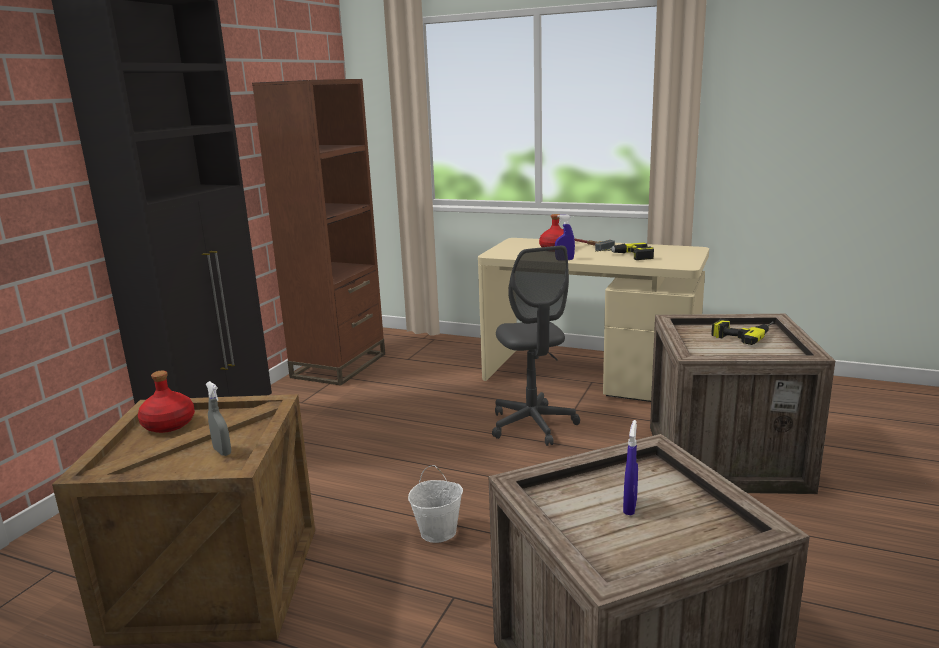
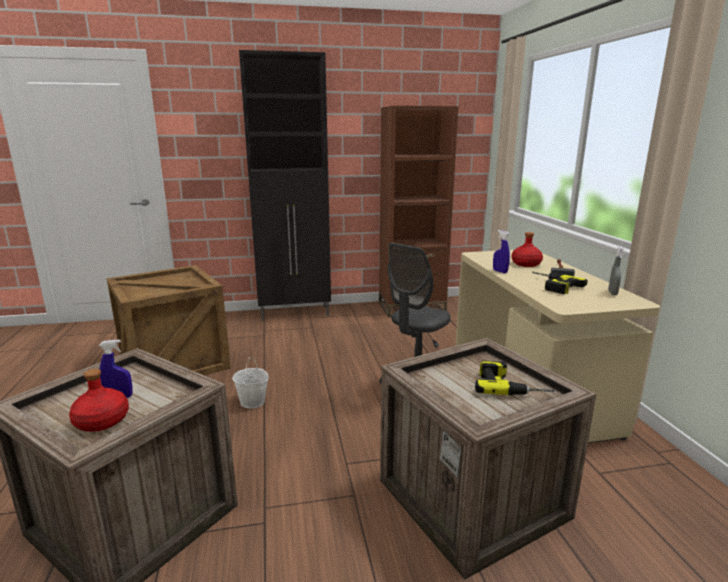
camera: 55 degrees right, 0 degrees up
(169, 425) = (178, 277): red bottle -> red bottle (101, 421)
(222, 451) = (154, 293): grey spray bottle -> grey spray bottle (612, 293)

